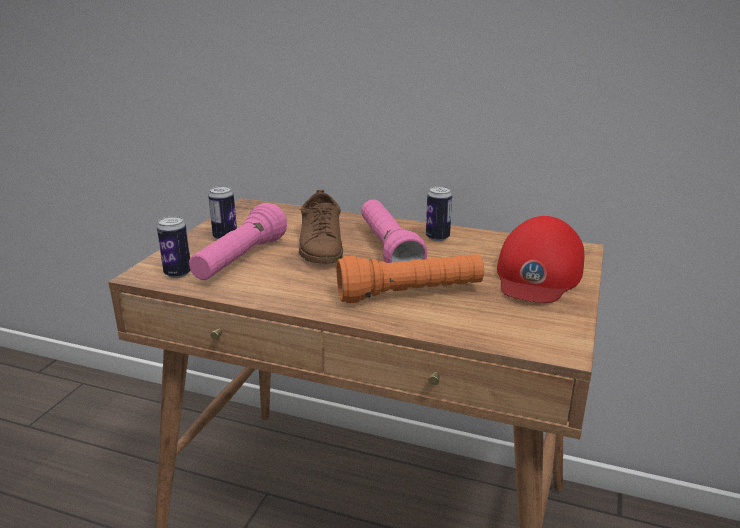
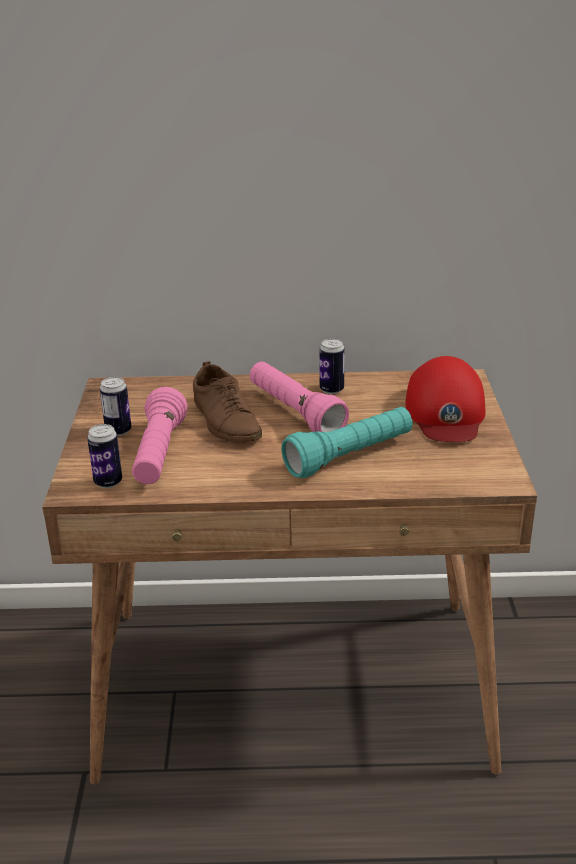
camera: 20 degrees left, 5 degrees up
(410, 294) = (349, 456): orange flashlight -> turquoise flashlight

